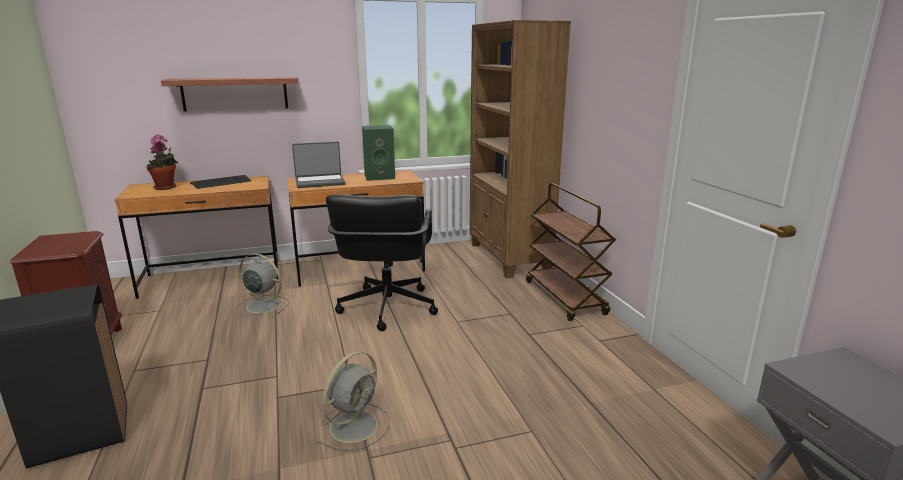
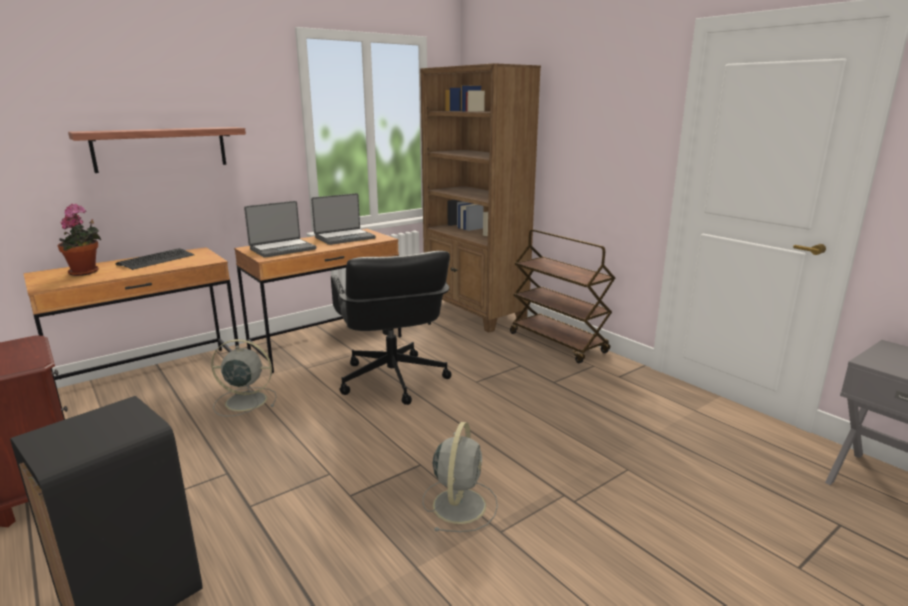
camera: 20 degrees left, 0 degrees up
(380, 176) = (344, 237): green speaker -> laptop

